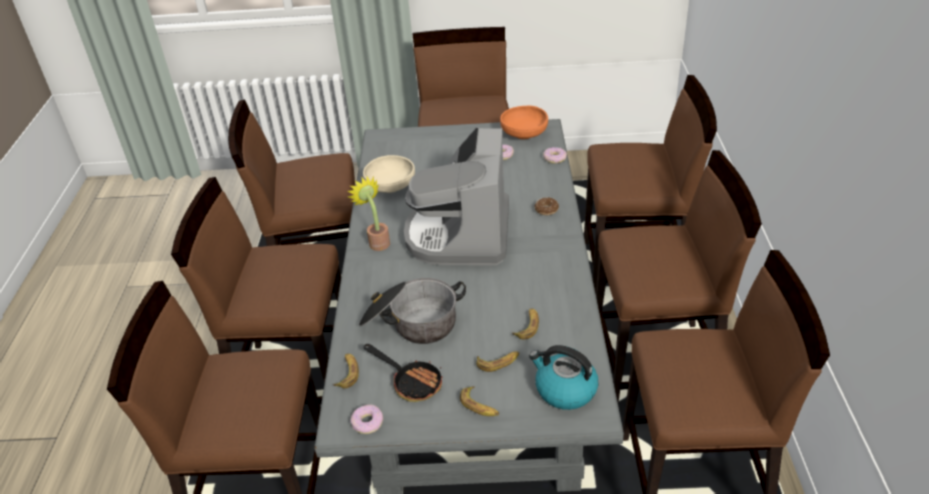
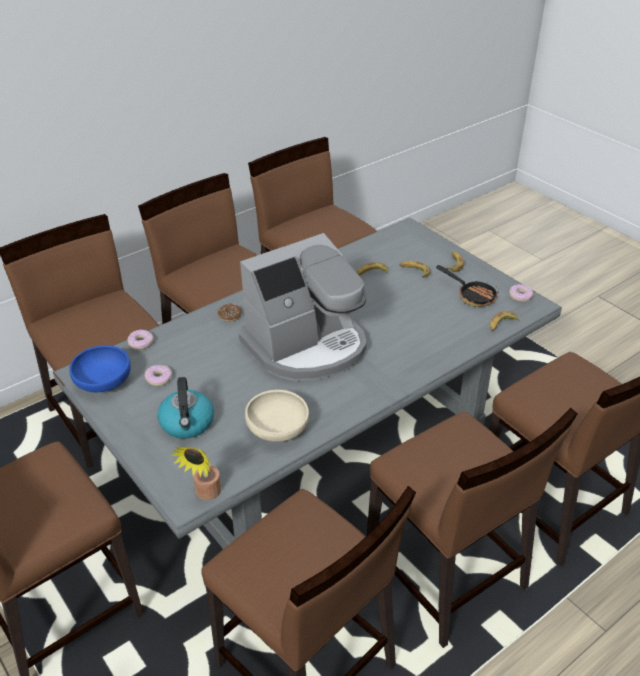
camera: 130 degrees left, 0 degrees up
(377, 241) = (365, 389): potted plant -> potted plant (205, 494)
(411, 323) = (428, 321): cooking pot -> none
(411, 382) = (472, 295): frying pan -> frying pan turned 135 degrees clockwise
(524, 134) = (103, 382): orange bowl -> blue bowl
(564, 390) = (405, 242): kettle -> kettle (187, 423)

